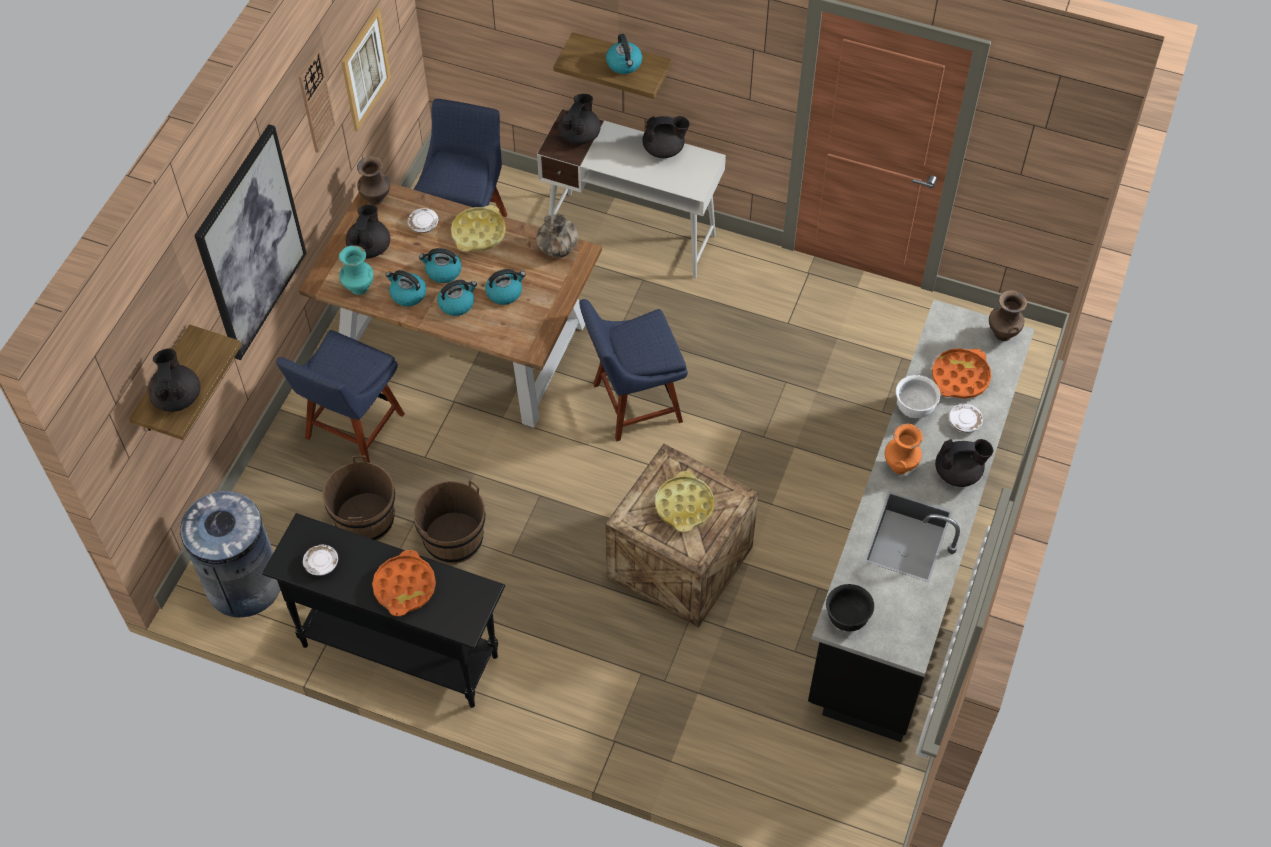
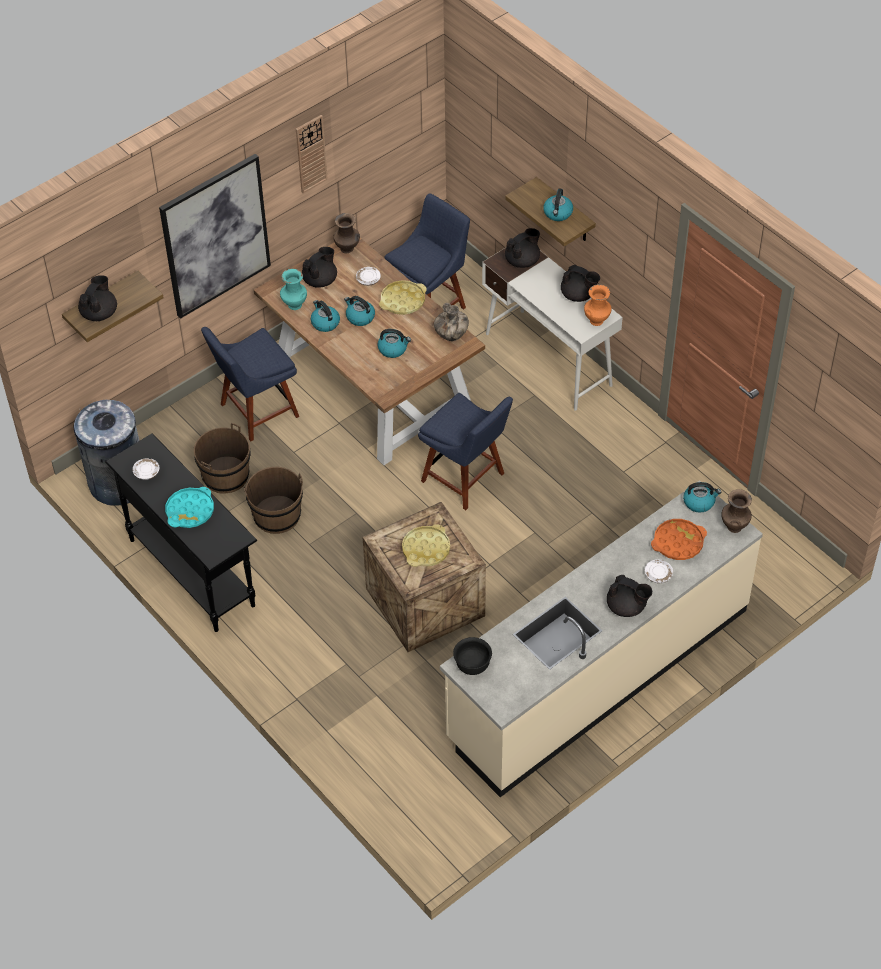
camera: 30 degrees right, 5 degrees down
(365, 69) = (372, 148): picture -> none
(405, 586) = (190, 511): orange tray -> turquoise tray
(457, 303) = (354, 343): kettle -> kettle (699, 502)
(632, 404) = (466, 479): blue chair -> blue chair turned 150 degrees counterclockwise
(900, 465) = (586, 583): orange vase -> orange vase (597, 320)
(908, 554) = (598, 674): black counter -> beige counter
(914, 408) = (627, 548): white bowl -> none

